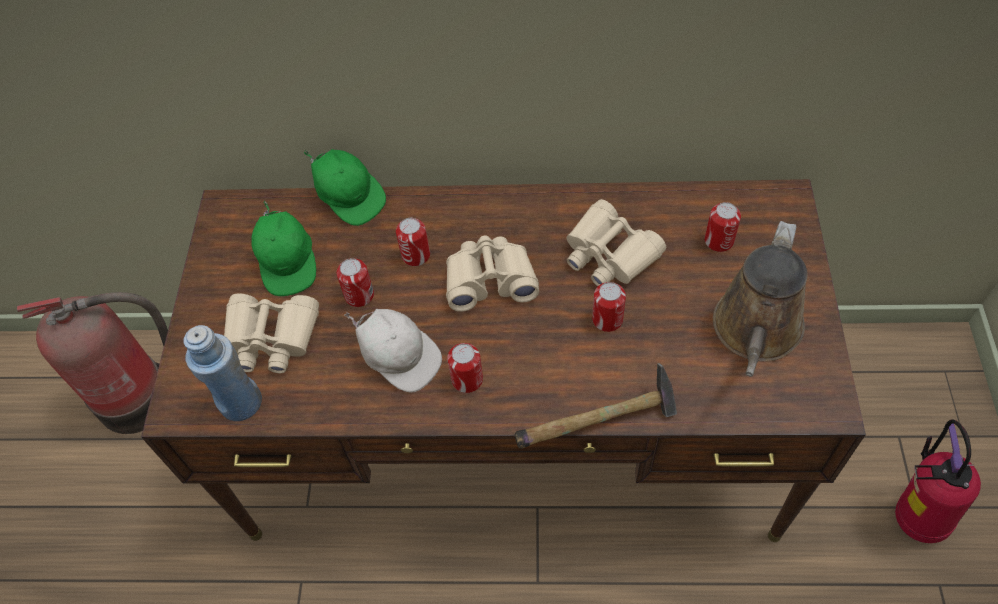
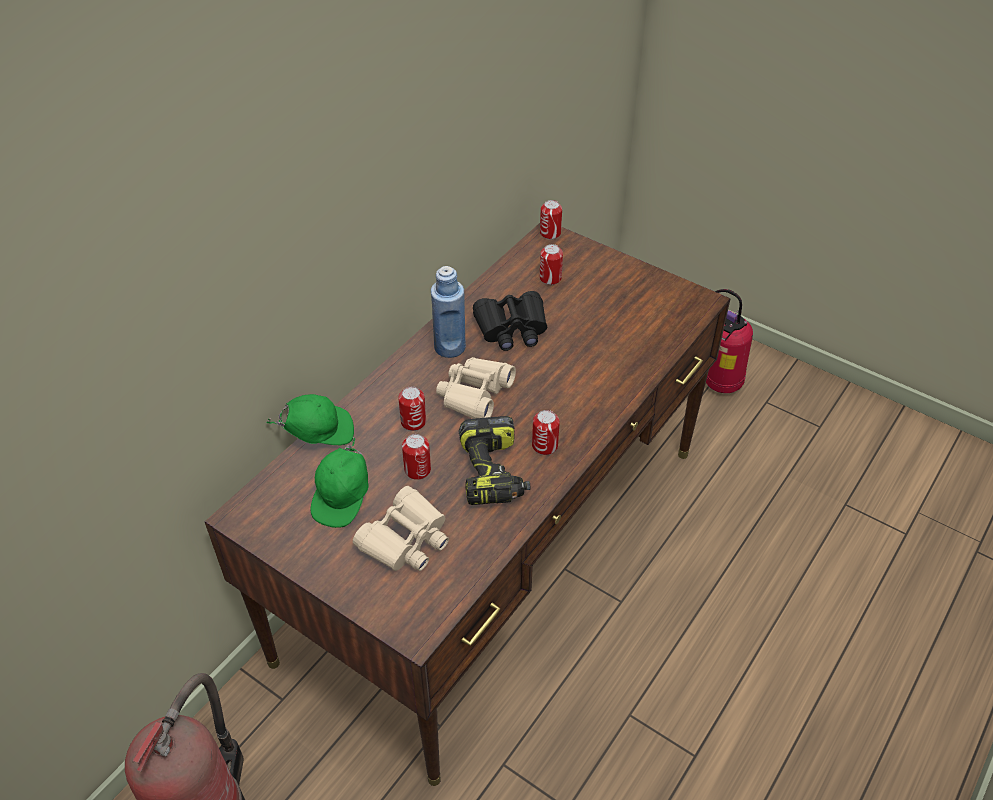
camera: 60 degrees left, 10 degrees down
(241, 403) = (448, 585): blue bottle -> blue bottle (450, 347)
(289, 263) = (343, 498): green cap -> green cap turned 90 degrees clockwise
(399, 357) = (494, 473): white cap -> power drill
(600, 423) = (633, 399): hammer -> none
(607, 319) = (561, 356): can -> can (550, 233)
(609, 254) = (512, 328): beige binoculars -> black binoculars
(756, 332) = (629, 300): brown watering can -> none

